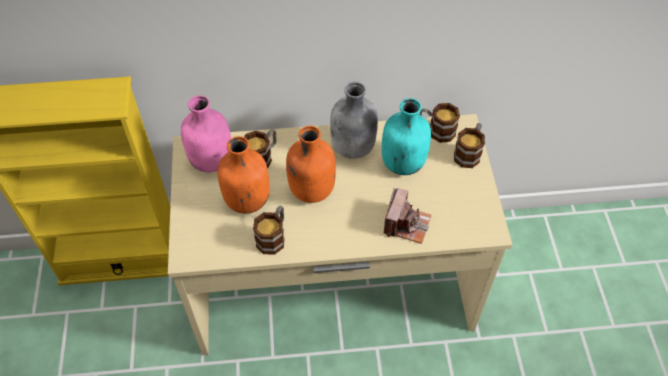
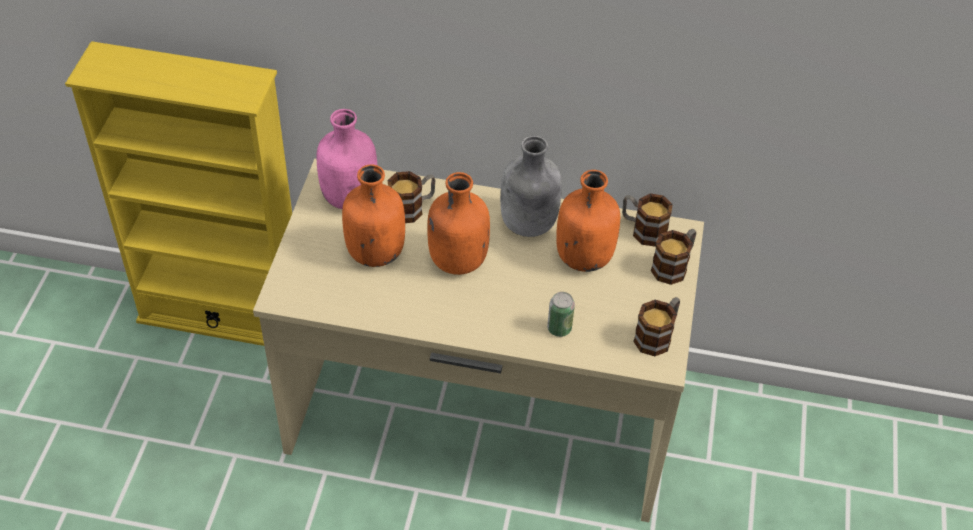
camera: 15 degrees right, 5 degrees down
(273, 237) = (391, 301): mug -> mug (657, 335)
(402, 162) = (584, 256): turquoise bottle -> orange bottle
(406, 224) = (559, 328): camera -> can

